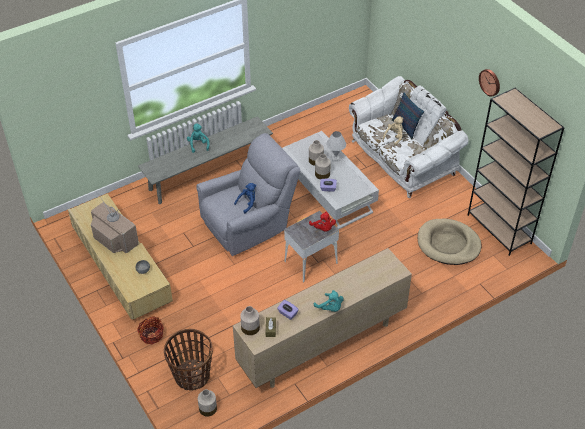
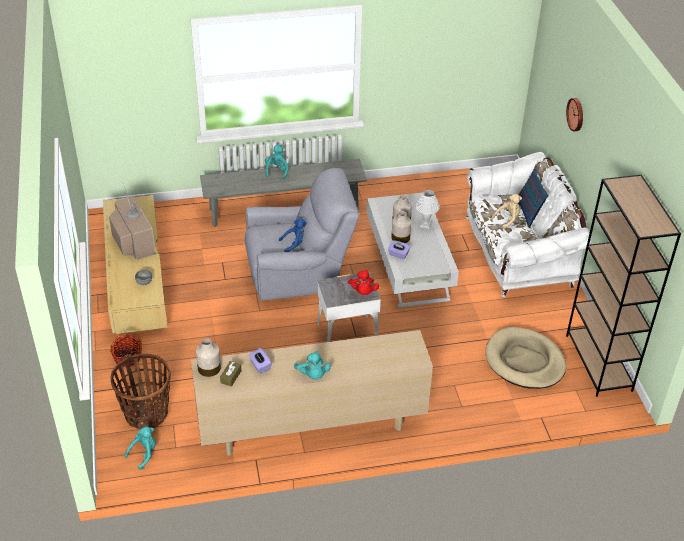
camera: 20 degrees right, 5 degrees down
(208, 408) = (144, 454): beige vase -> turquoise plush toy
(490, 82) = (621, 166): wall clock -> wall clock (576, 114)

